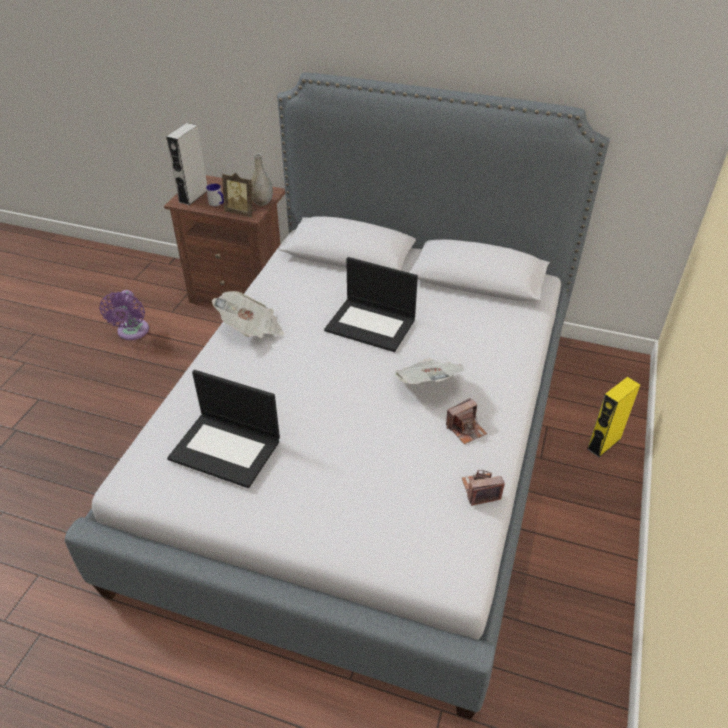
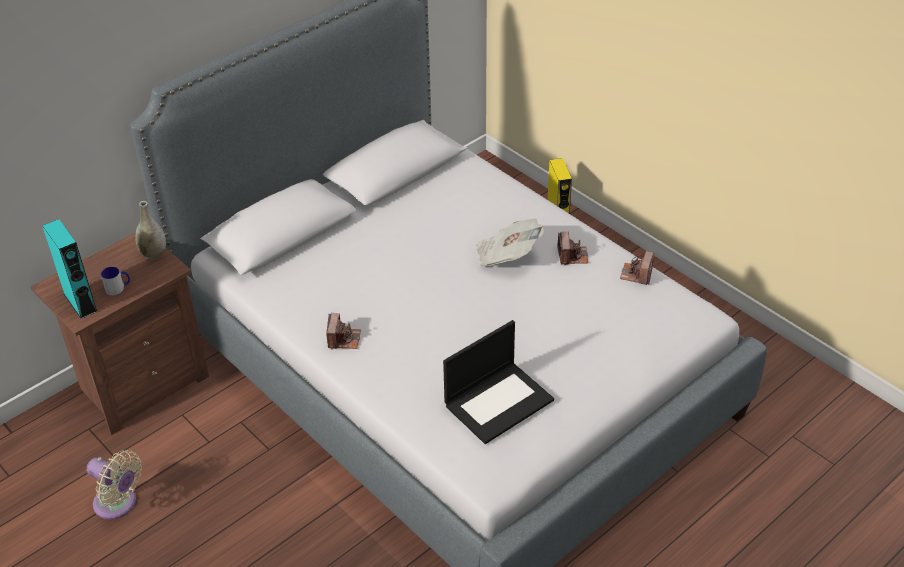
camera: 60 degrees left, 0 degrees up
(132, 332) = (118, 504): purple fan -> beige fan
(193, 196) = (80, 303): grey speaker -> turquoise speaker
(241, 212) = (157, 275): picture frame -> none
(251, 329) = (343, 339): newspaper -> camera
(371, 325) = (405, 258): laptop -> none

